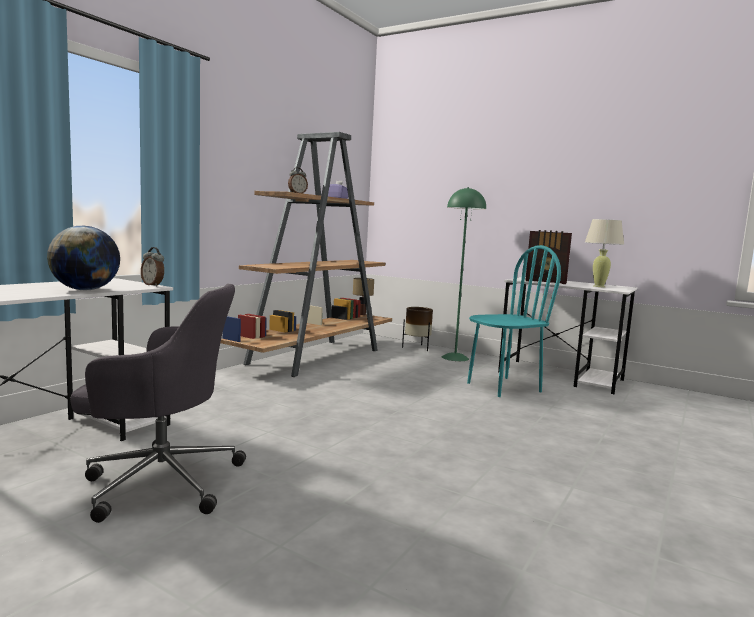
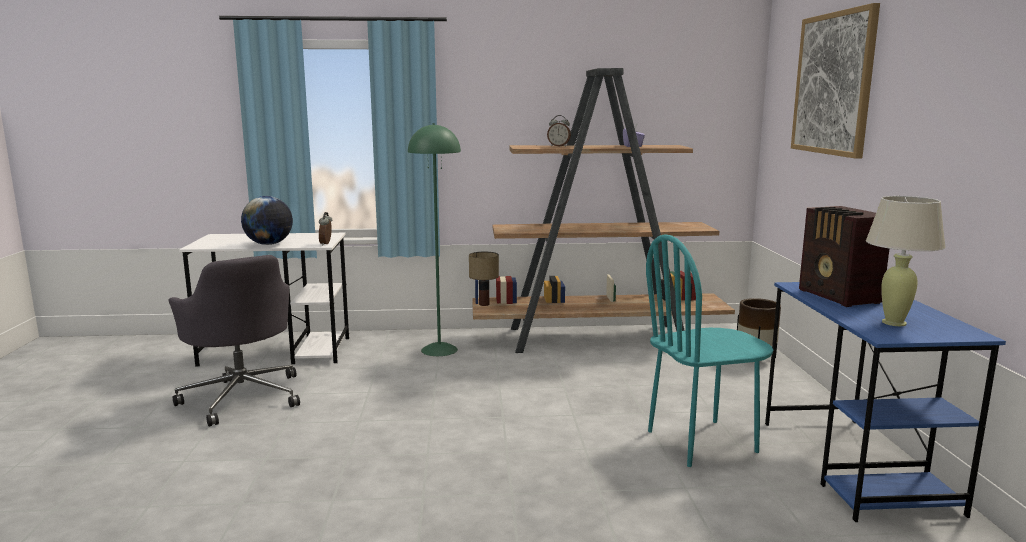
camera: 55 degrees right, 5 degrees up
(362, 314) = (711, 297): table lamp -> table lamp (484, 304)
(455, 357) = (767, 386): green floor lamp -> green floor lamp (439, 349)
(460, 164) = (833, 84): none -> picture
(503, 387) = (702, 442): turquoise chair -> turquoise chair turned 135 degrees clockwise
(561, 376) = (855, 465): white desk -> blue desk

